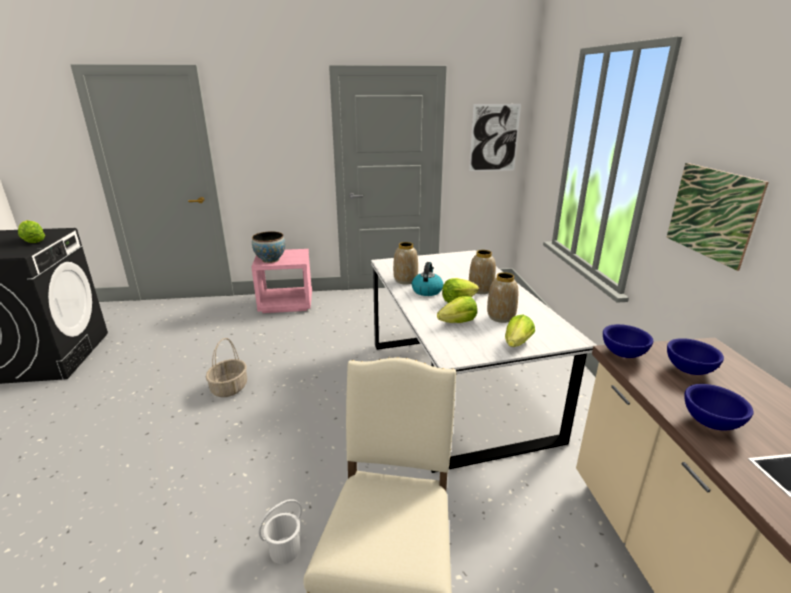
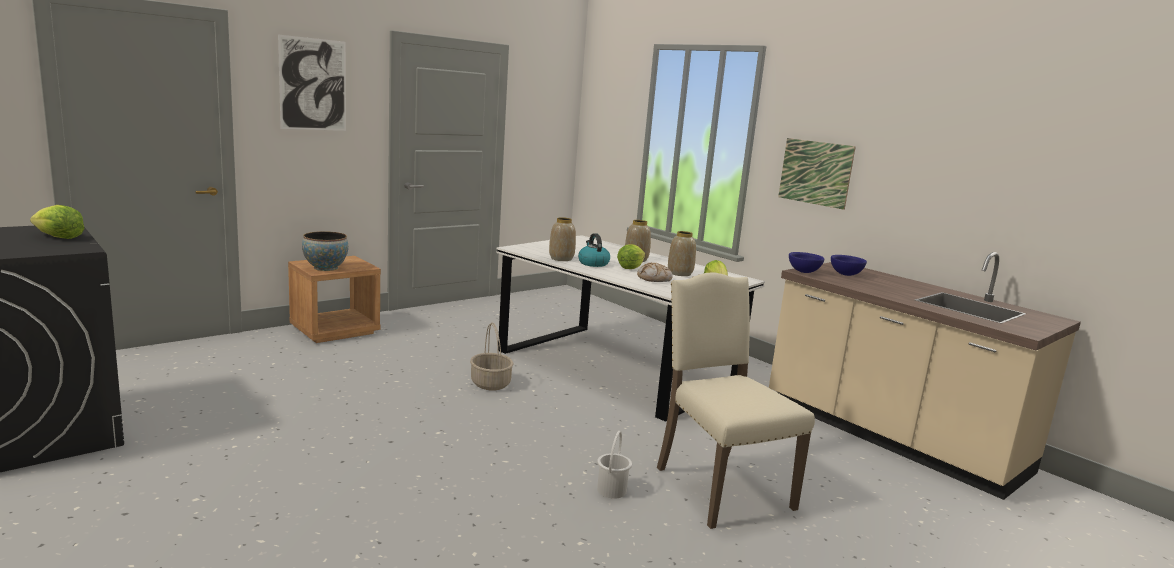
camera: 35 degrees left, 10 degrees down
(229, 388) = (384, 409): basket -> basket (491, 384)
(286, 303) = (335, 330): pink nightstand -> brown nightstand
(458, 322) = (654, 279): lettuce -> bread
(494, 138) = (551, 124): picture -> picture (313, 84)
(709, 422) = (883, 291): blue bowl -> none

